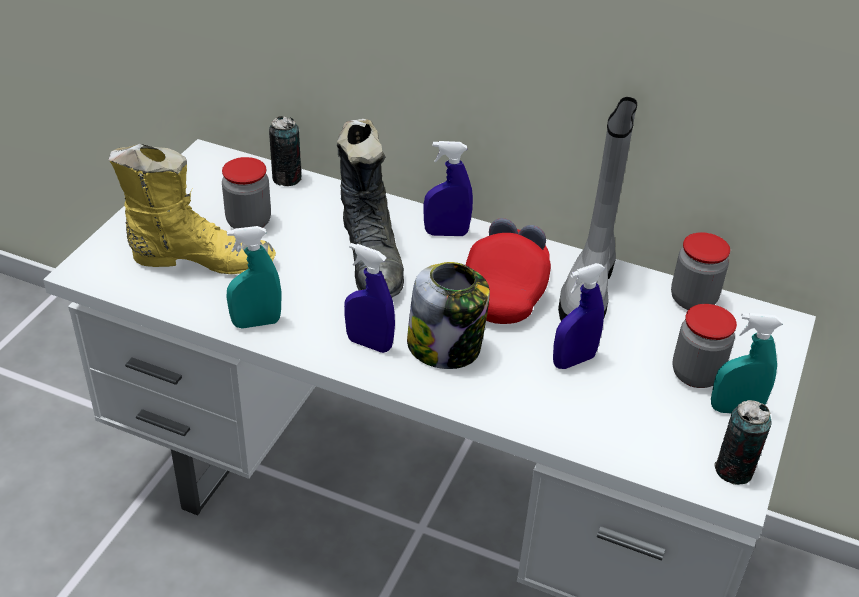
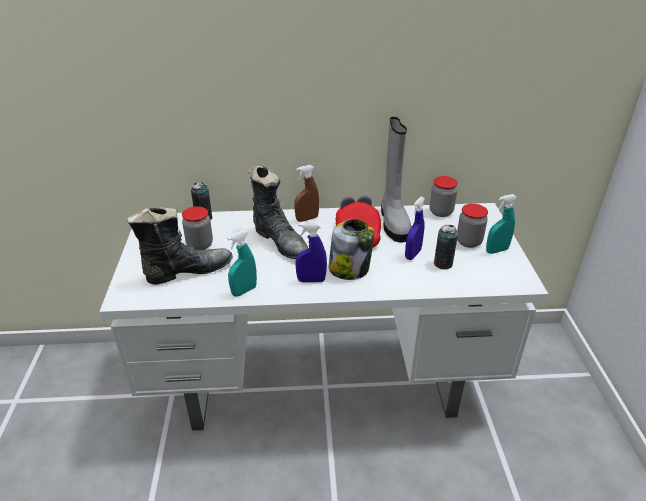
camera: 25 degrees left, 5 degrees down
(200, 260) = (187, 271): yellow boot -> black boot
(446, 233) = (307, 219): blue spray bottle -> brown spray bottle
(733, 470) = (518, 275): can -> can (443, 264)

